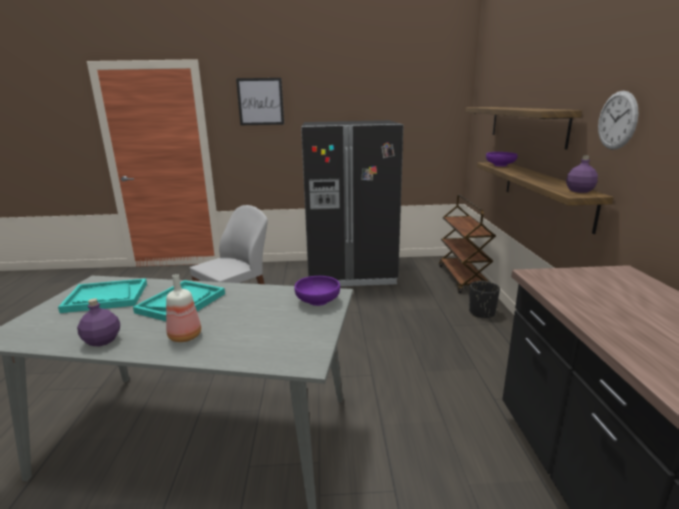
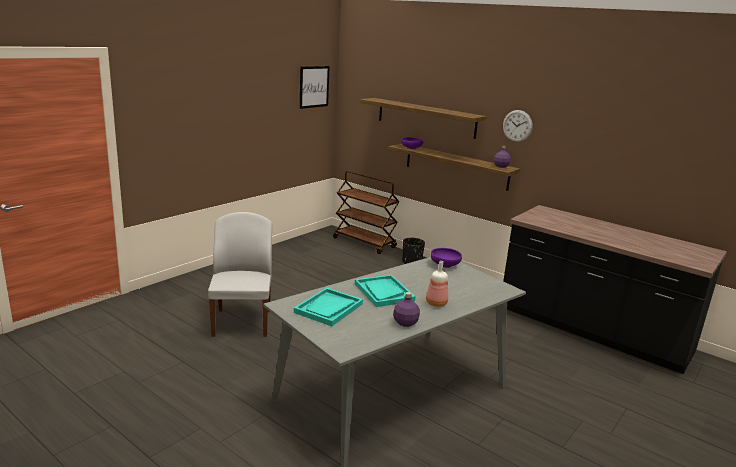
camera: 50 degrees left, 0 degrees up
(260, 101) = (174, 95): picture -> picture (314, 86)
(350, 273) = (278, 262): black fridge -> none

